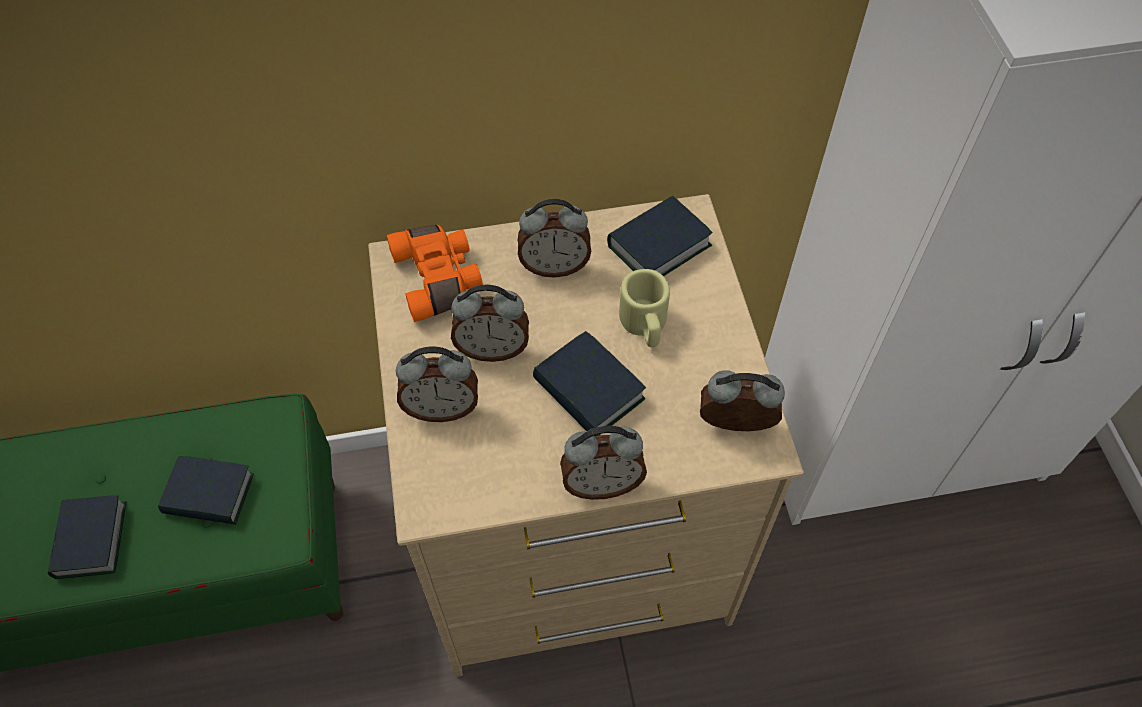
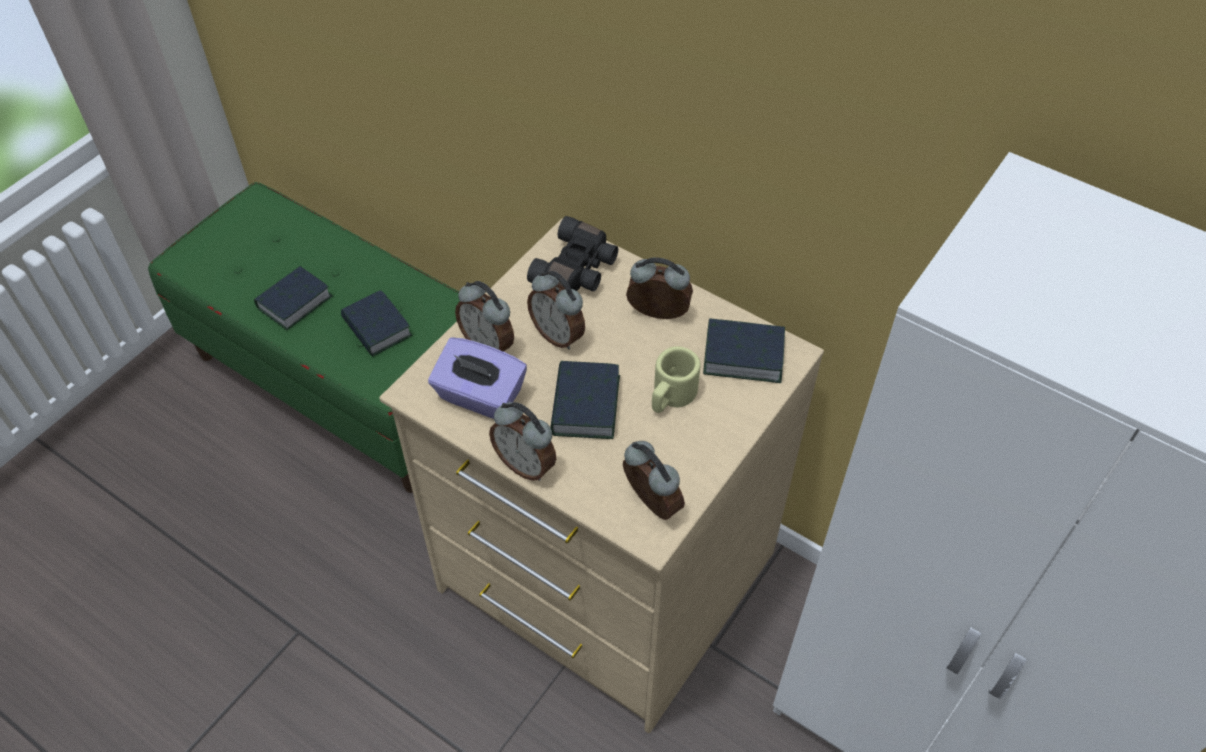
camera: 45 degrees right, 5 degrees down
(439, 278) = (577, 269): orange binoculars -> black binoculars
(491, 460) = (480, 396): none -> purple tissue box
(554, 266) = (657, 316): alarm clock -> alarm clock turned 150 degrees clockwise

